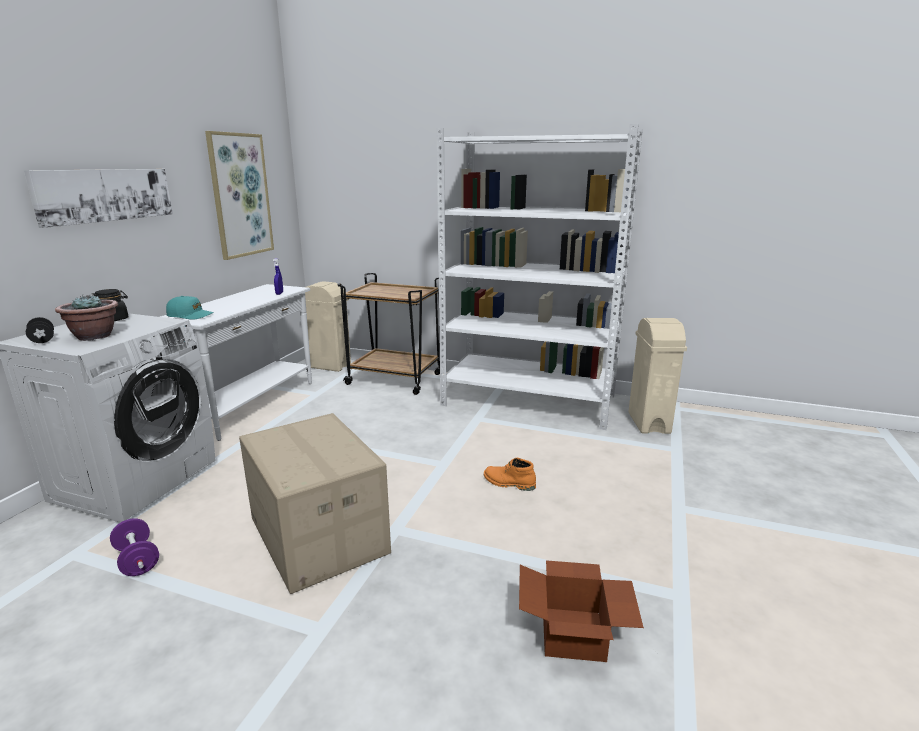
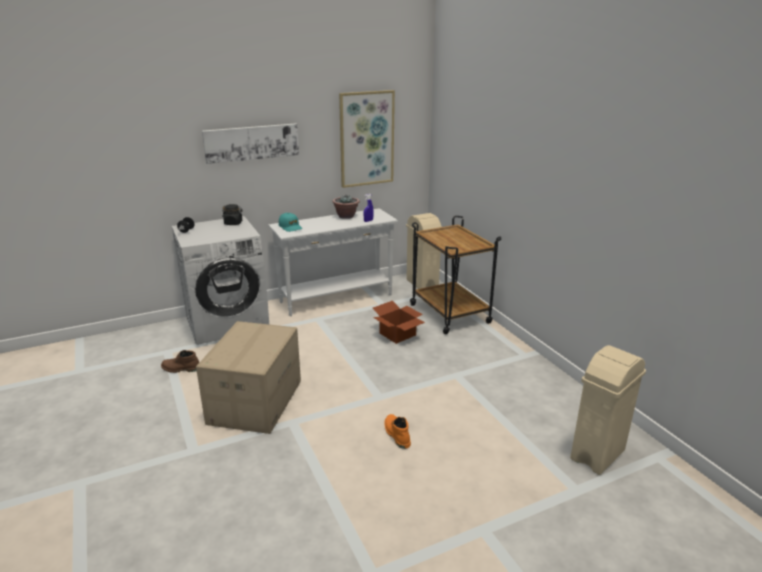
camera: 45 degrees right, 5 degrees up
(94, 336) = (206, 235): potted plant -> potted plant (346, 216)
(137, 560) = (180, 369): purple dumbbell -> brown boot
(529, 400) = (524, 379): white bookcase -> none
(575, 635) = (281, 542): cardboard box -> cardboard box (398, 334)

